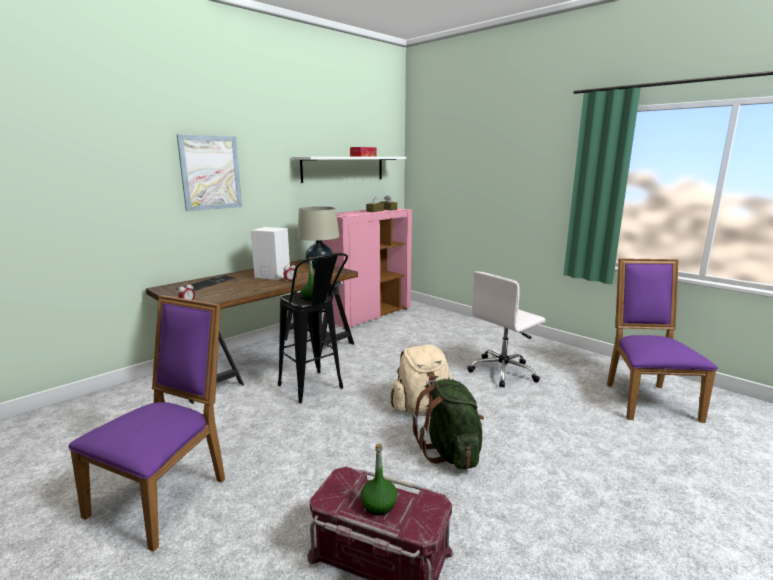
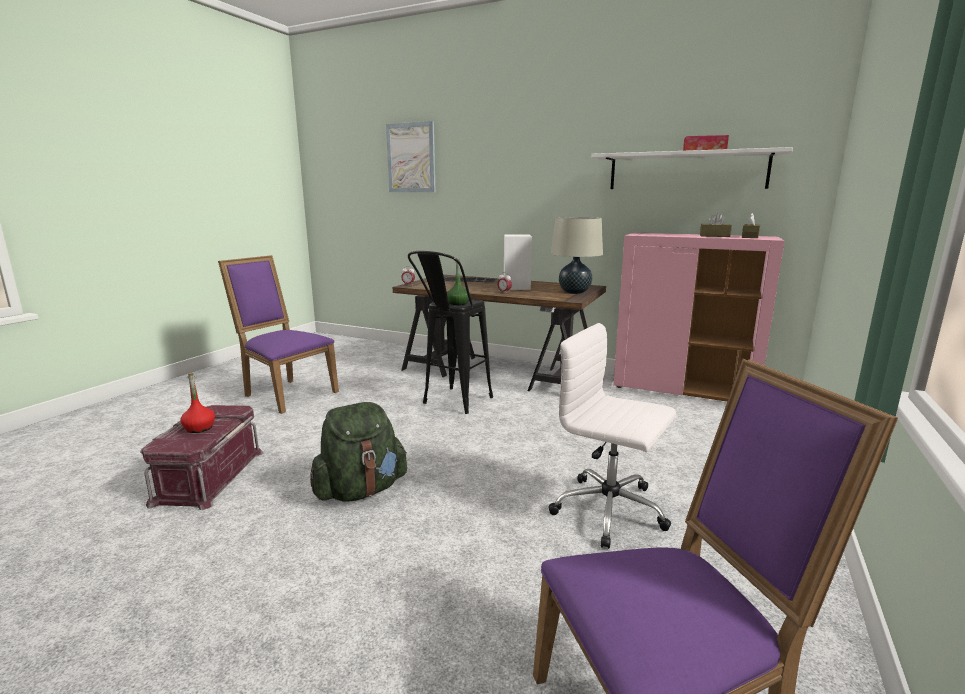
camera: 70 degrees right, 0 degrees up
(166, 494) = (286, 393): purple chair -> purple chair turned 150 degrees counterclockwise
(210, 173) = (504, 175): picture -> picture (411, 158)
(378, 505) = (199, 428): green bottle -> red bottle
(422, 407) = (452, 461): beige backpack -> none

